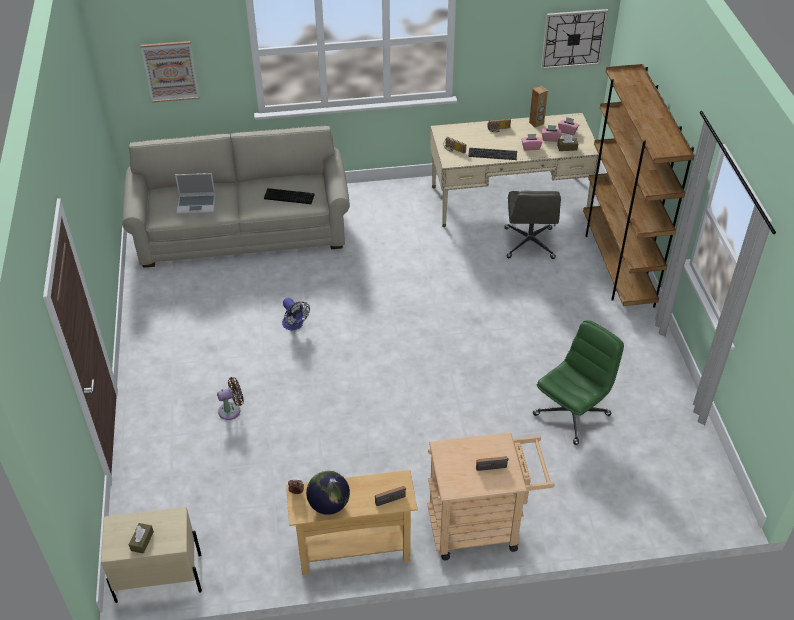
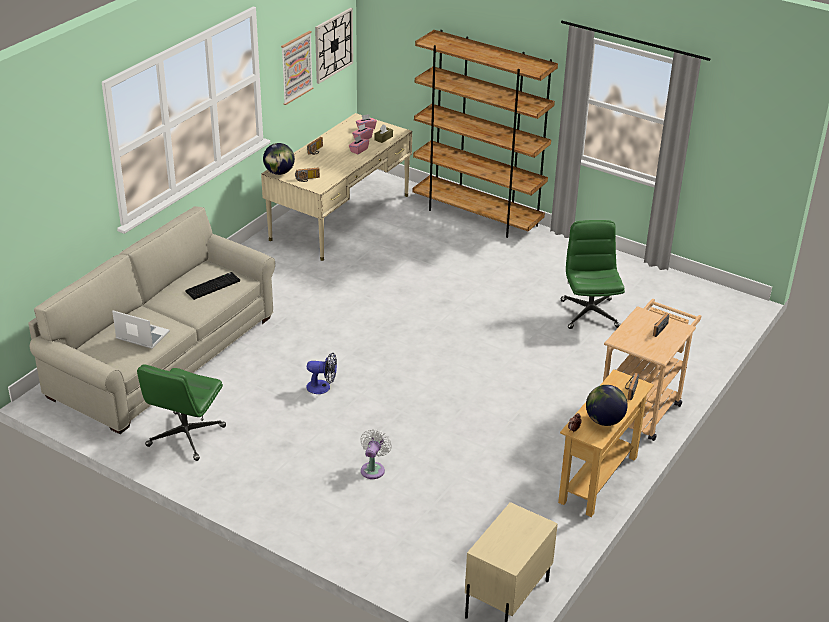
camera: 50 degrees left, 10 degrees down
(142, 541) = (519, 542): brown tissue box -> none
(170, 71) = (46, 209): picture -> picture (296, 67)
(171, 297) = (186, 437): none -> green office chair
(197, 204) = (141, 336): laptop -> laptop turned 105 degrees counterclockwise
(232, 410) = (373, 469): brown fan -> white fan
(443, 132) = (279, 172): none -> globe
(493, 153) = (339, 167): keyboard -> none
(529, 244) = (401, 236): grey office chair -> none
(536, 123) = (336, 134): brown speaker -> none

